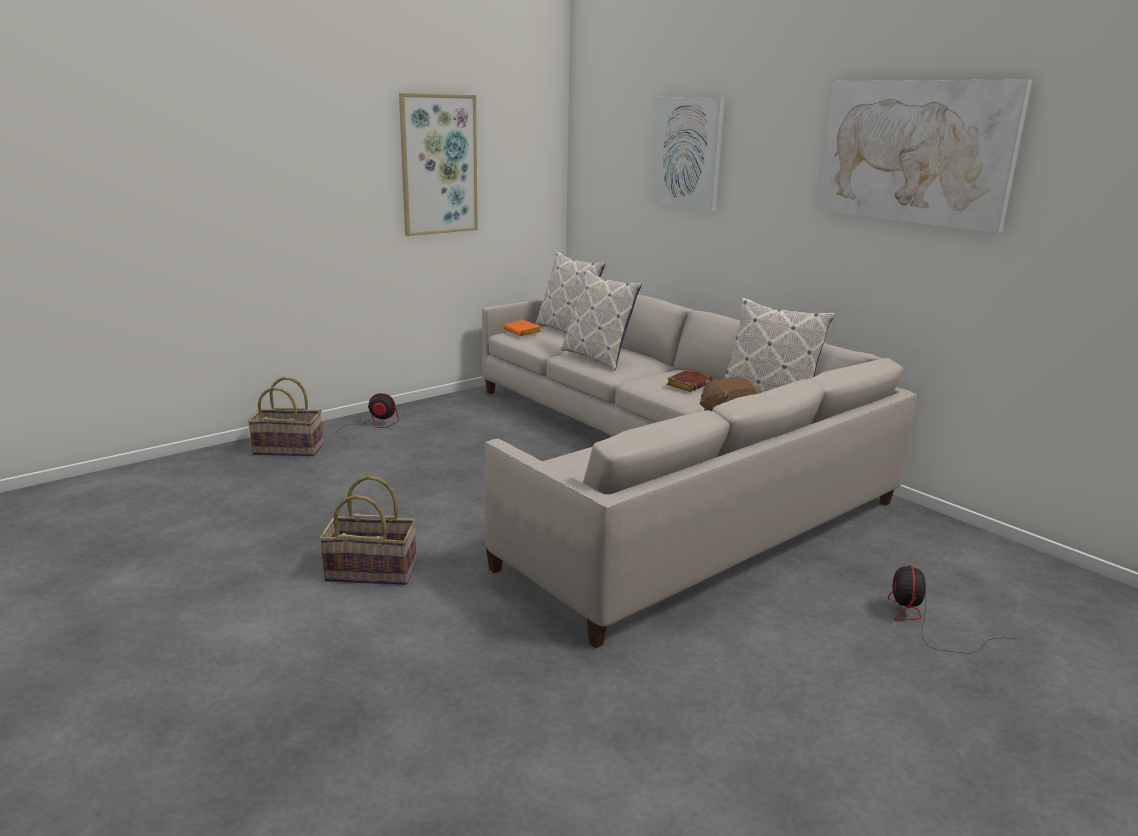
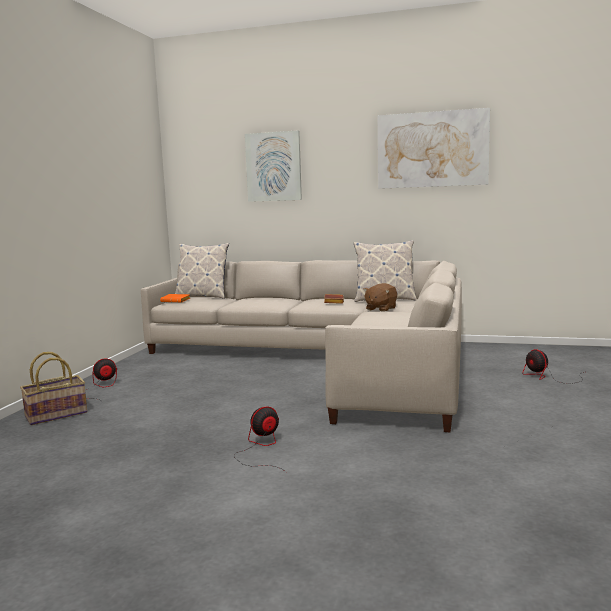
camera: 35 degrees left, 10 degrees down
(372, 571) = (261, 448): basket -> fan
(438, 165) = (103, 182): picture -> none
(597, 358) = (253, 302): pillow -> none

